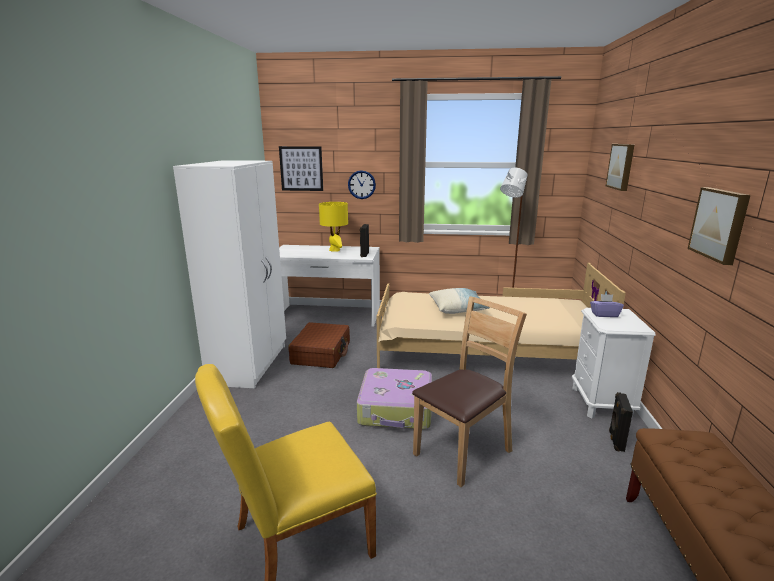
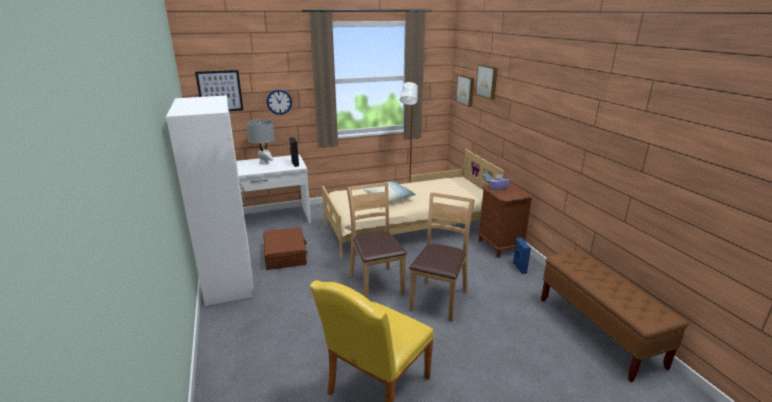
camera: 25 degrees left, 5 degrees up
(335, 250) = (264, 163): yellow table lamp -> grey table lamp
(396, 409) = (376, 283): suitcase -> brown chair
(601, 403) = (499, 246): white nightstand -> brown nightstand
(615, 441) = (519, 268): black speaker -> blue speaker
(720, 224) = (571, 128): picture -> picture (466, 90)

